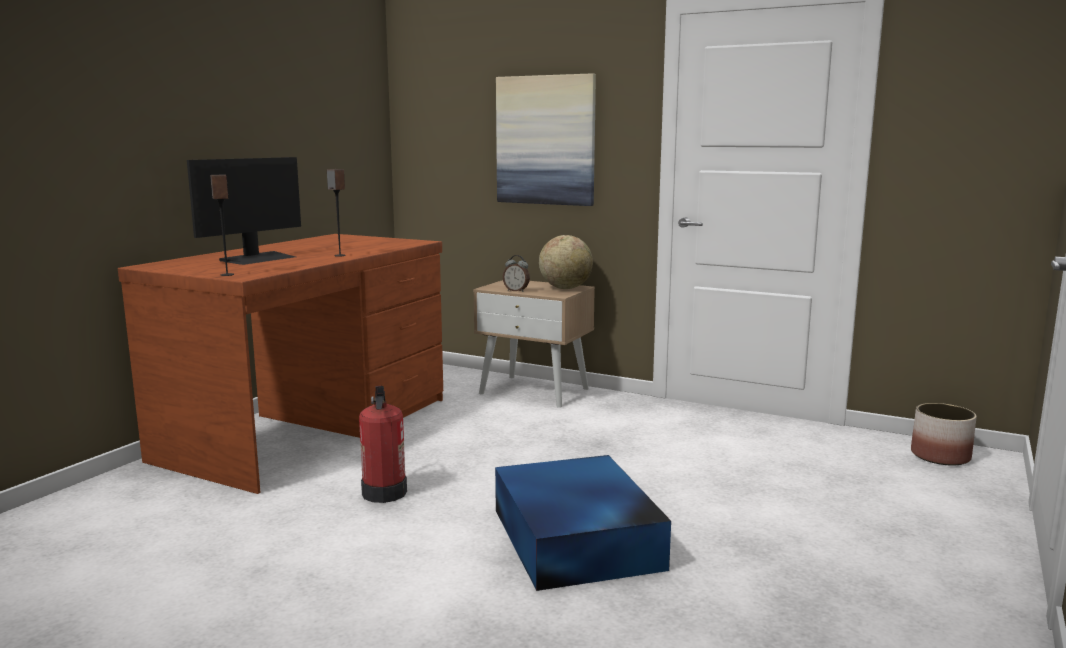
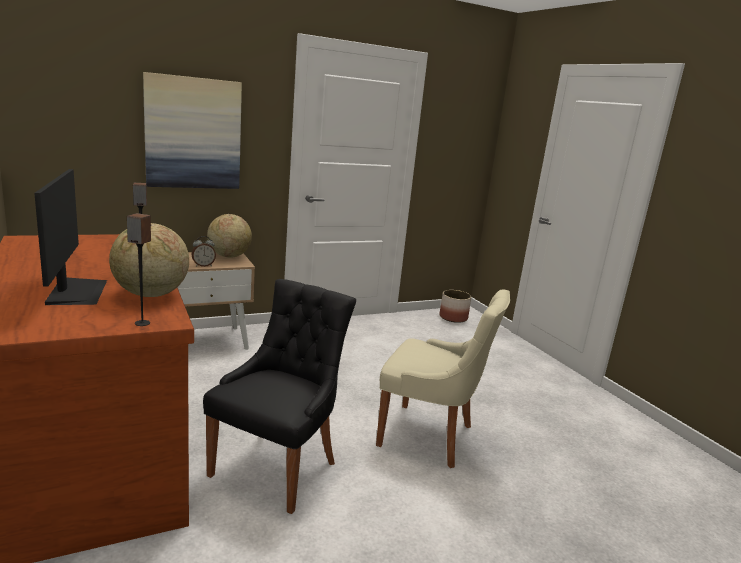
camera: 55 degrees left, 5 degrees up
(289, 265) = (150, 294): none -> globe
(384, 492) = (277, 467): fire extinguisher -> black chair
(575, 540) = (429, 436): blue storage box -> beige chair

